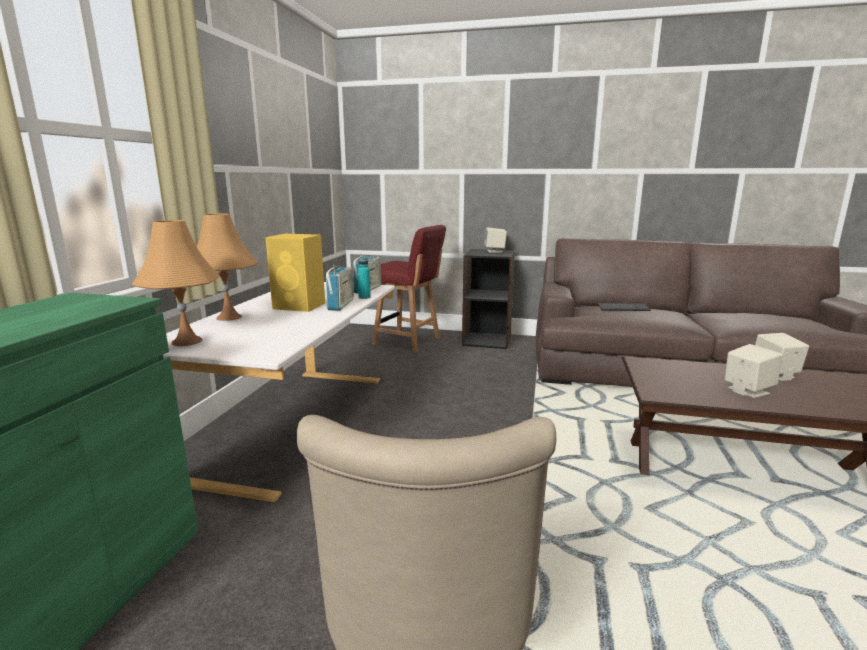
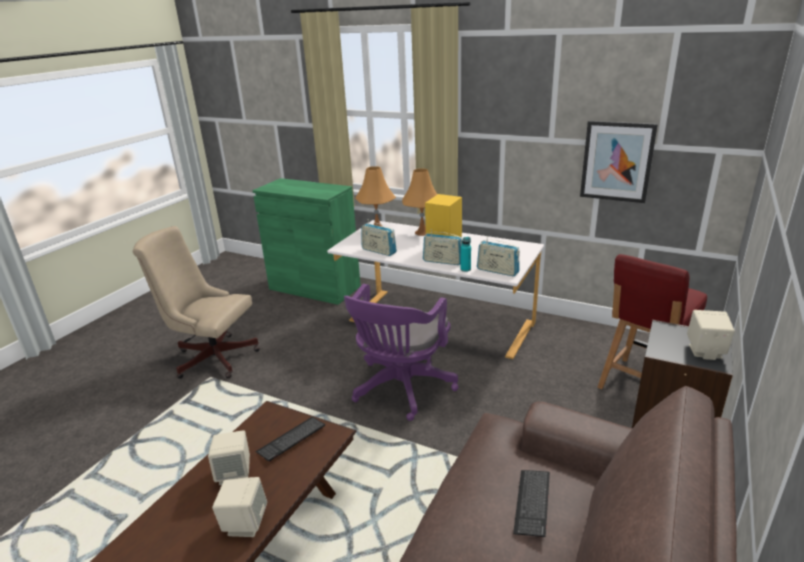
camera: 105 degrees right, 10 degrees up
(297, 332) = (379, 251): none -> radio
(299, 186) = (617, 161): none -> picture
(453, 430) = (401, 389): none -> purple office chair
(672, 376) = (291, 439): none -> keyboard

